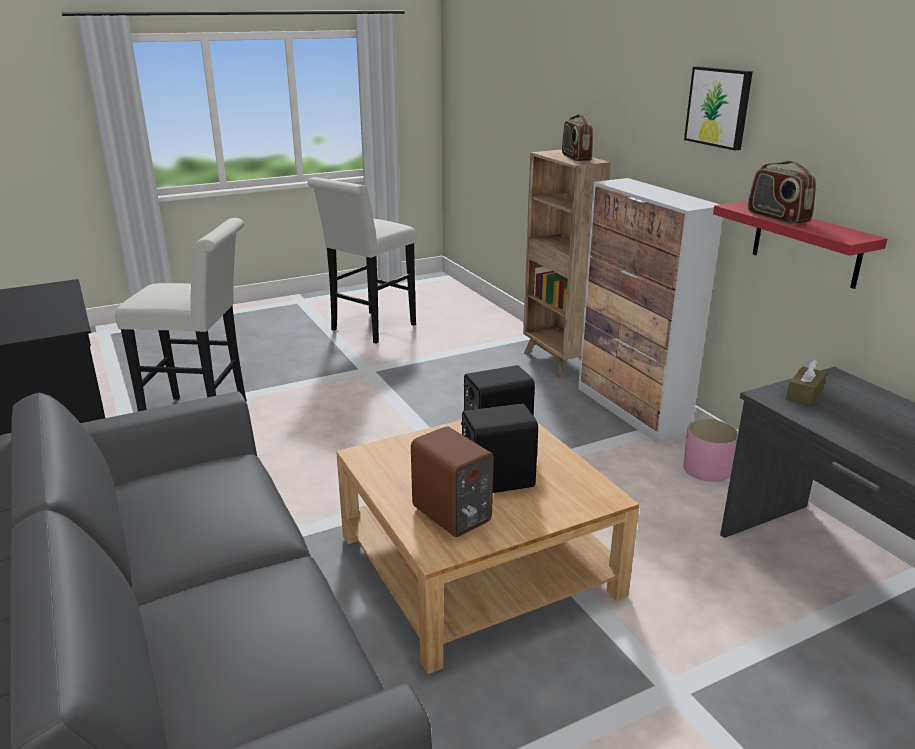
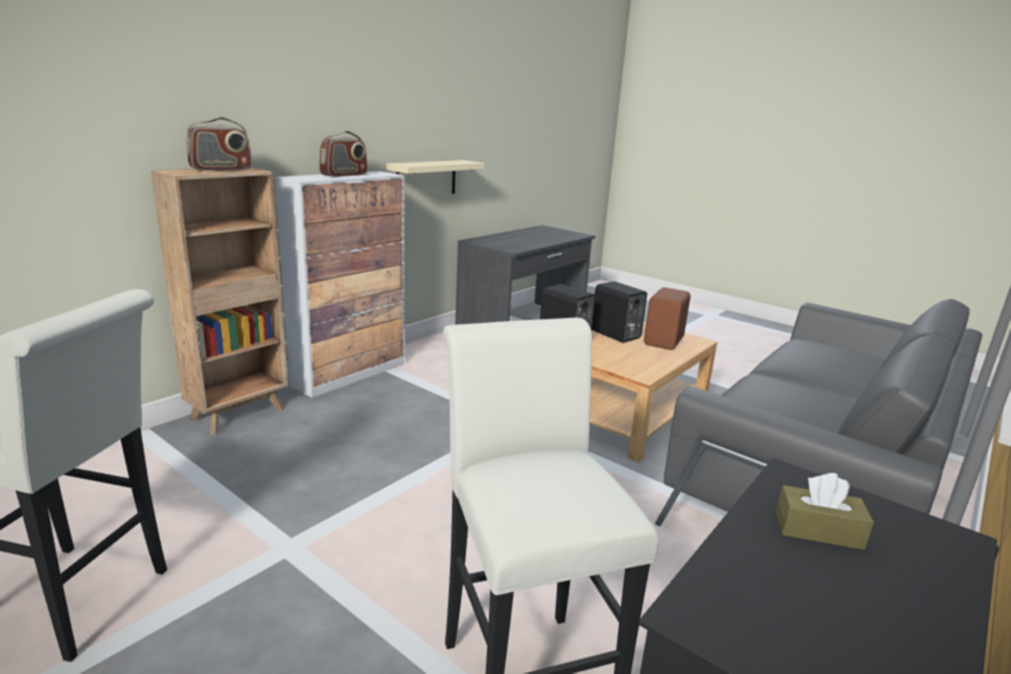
camera: 115 degrees left, 5 degrees down
(707, 469) = (431, 350): pink planter -> none
(719, 107) = (351, 97): picture -> none
(777, 217) = (435, 163): radio -> radio (344, 175)
(804, 394) = (503, 245): brown tissue box -> brown tissue box (818, 530)
(806, 244) = (426, 179): red shelf -> beige shelf

